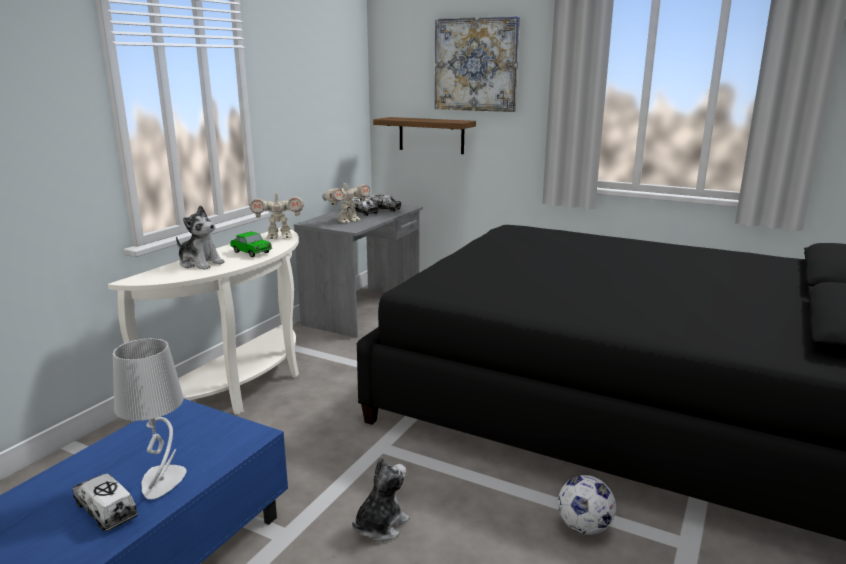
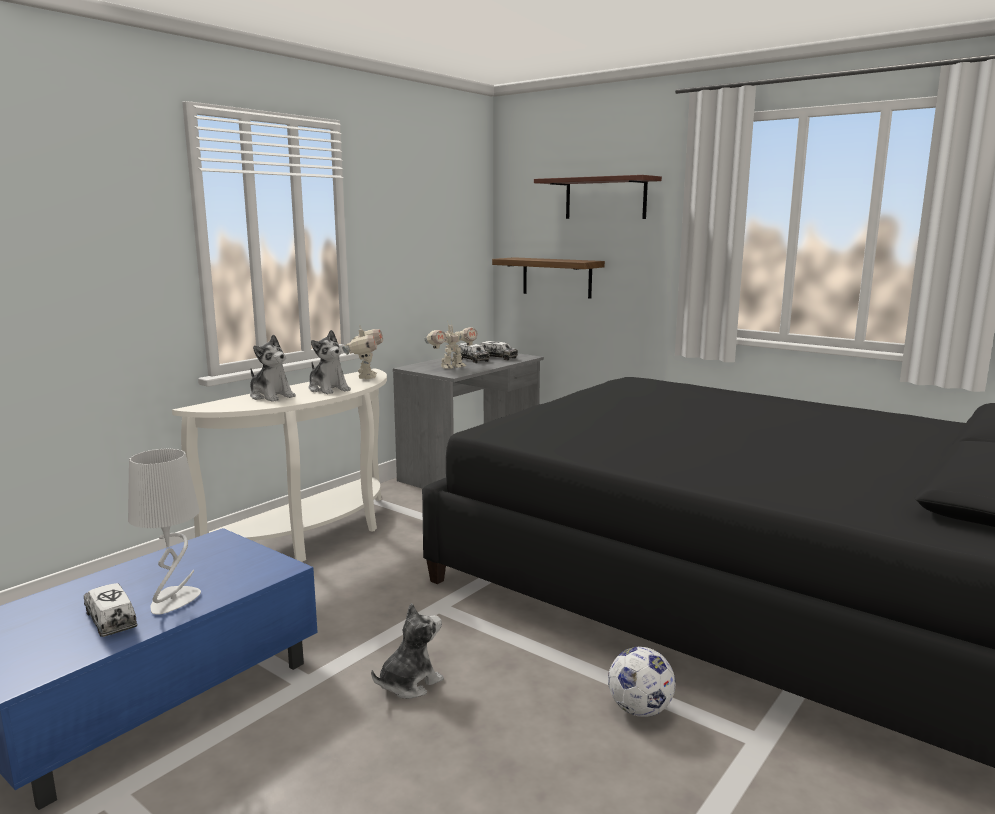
camera: 10 degrees right, 5 degrees down
(251, 252) = (328, 389): toy car -> plush toy
(279, 237) = (365, 377): toy robot -> toy robot turned 90 degrees counterclockwise
(476, 64) = (605, 198): picture -> shelf

